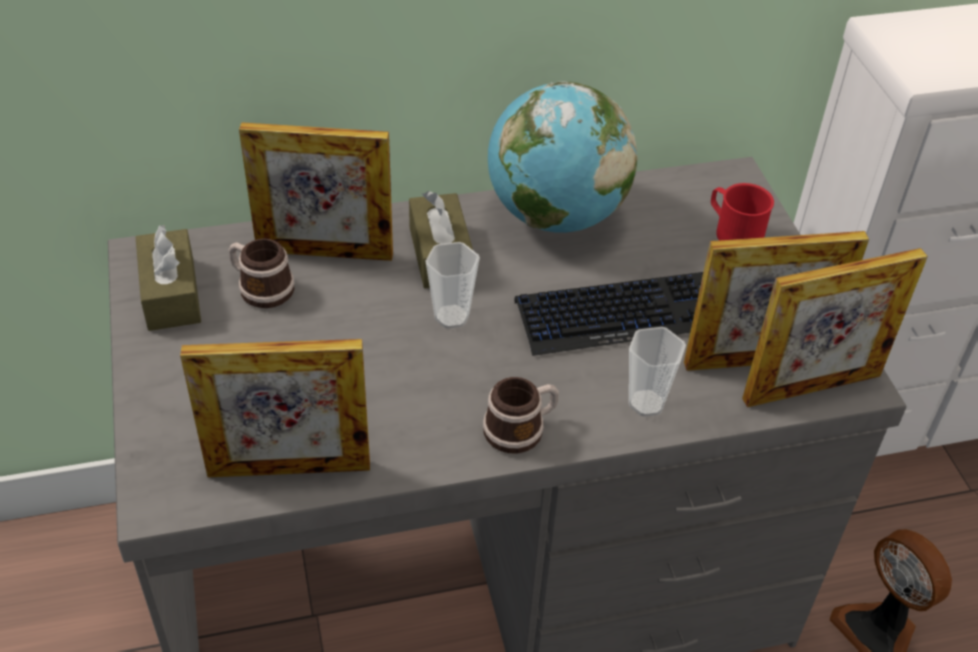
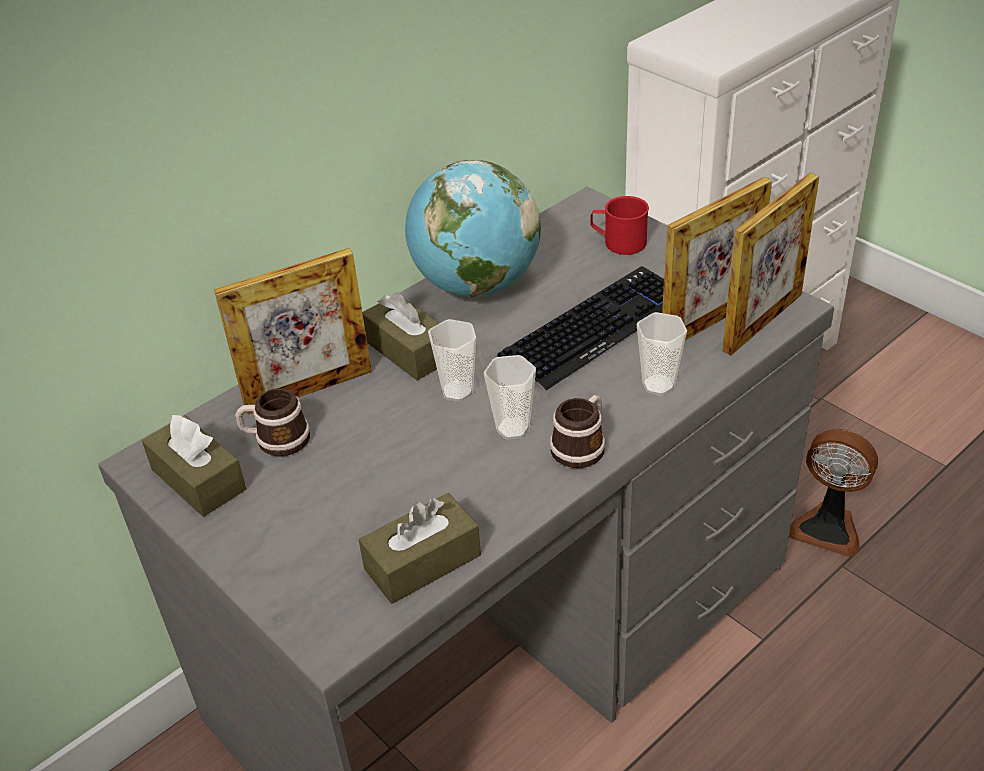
camera: 25 degrees left, 5 degrees down
(289, 468) = (422, 562): picture frame -> brown tissue box
(471, 379) = (513, 428): none -> cup

